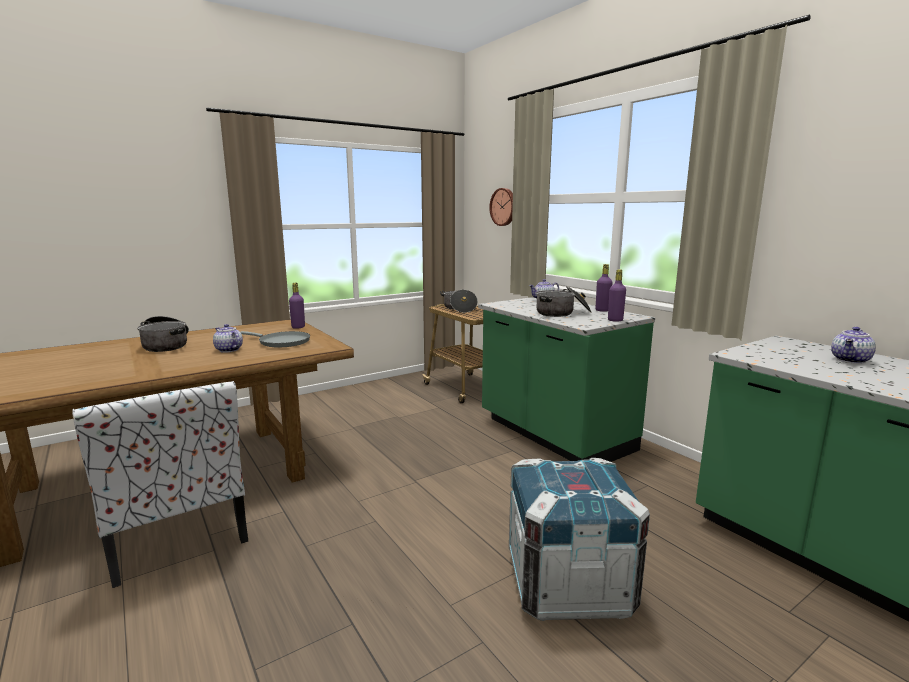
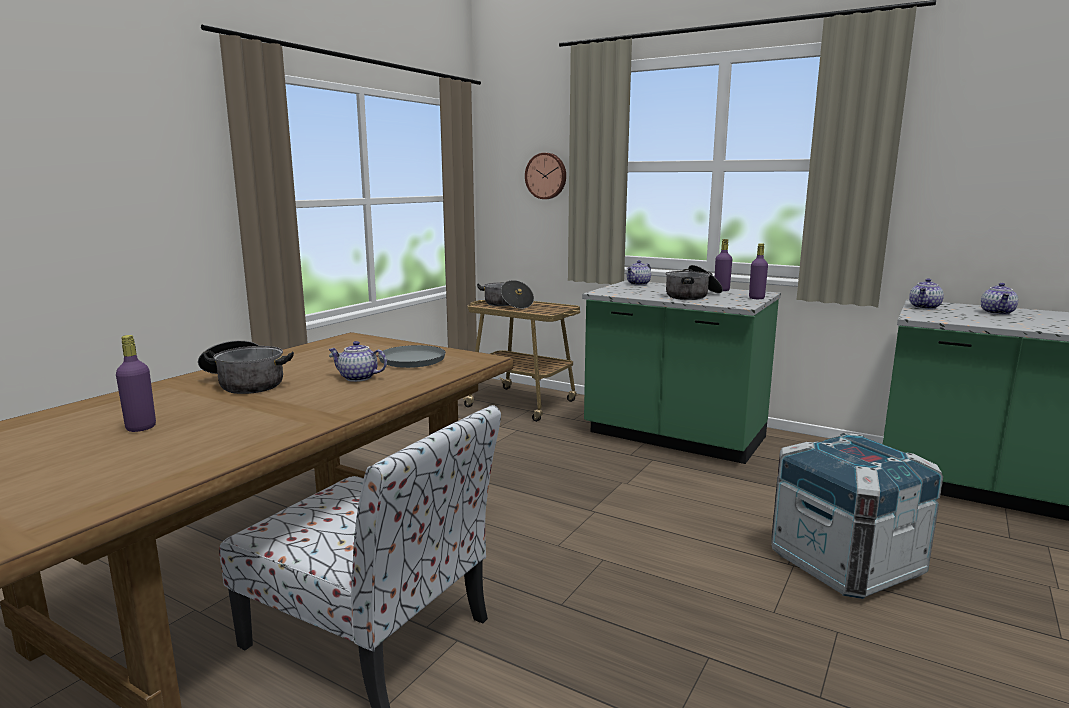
camera: 25 degrees left, 0 degrees up
(298, 327) = (381, 342): purple bottle -> purple bottle (141, 427)
(772, 346) = (925, 307): none -> teapot

